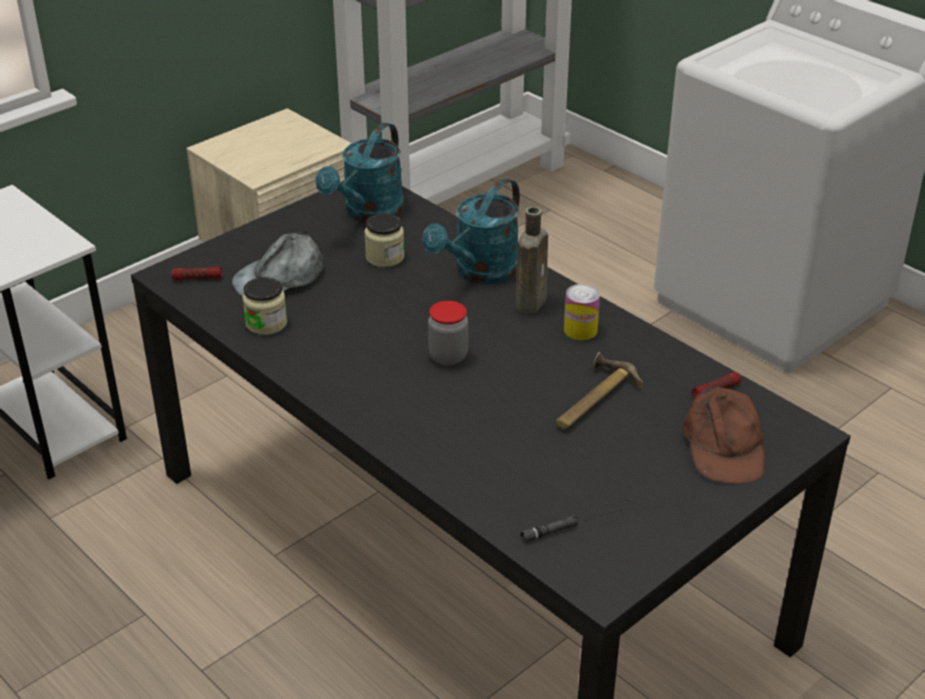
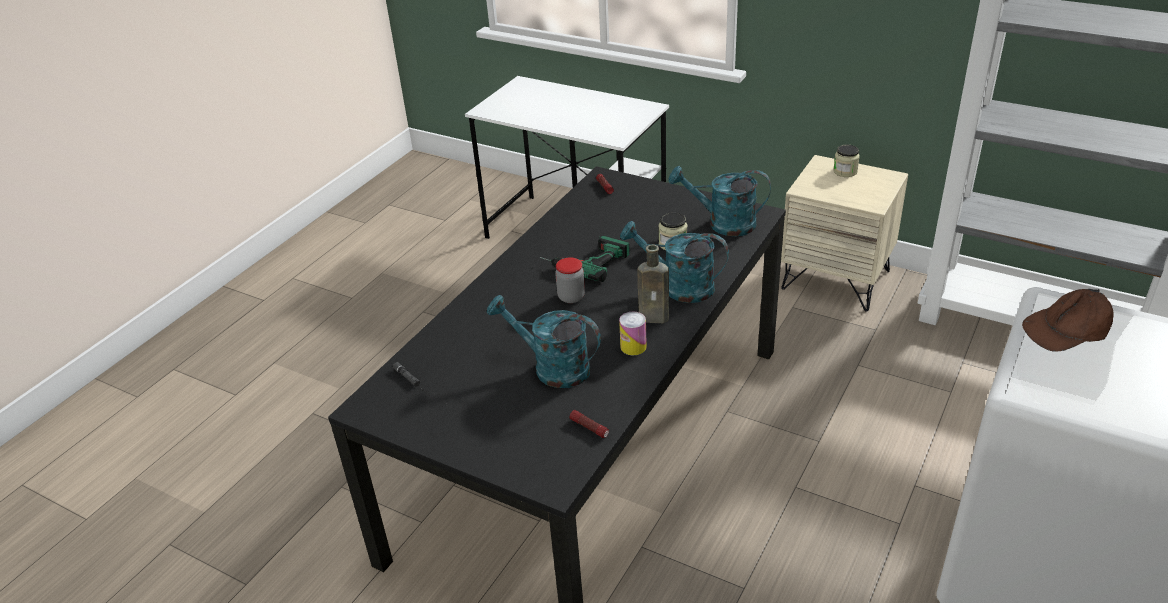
camera: 75 degrees right, 0 degrees up
(266, 323) = (571, 222): jar -> jar (845, 171)
(280, 278) = (622, 213): grey cap -> none
(371, 330) = (584, 260): none -> power drill
(591, 399) = (552, 368): hammer -> turquoise watering can
(723, 446) = (522, 442): brown cap -> brown cap (1067, 329)

